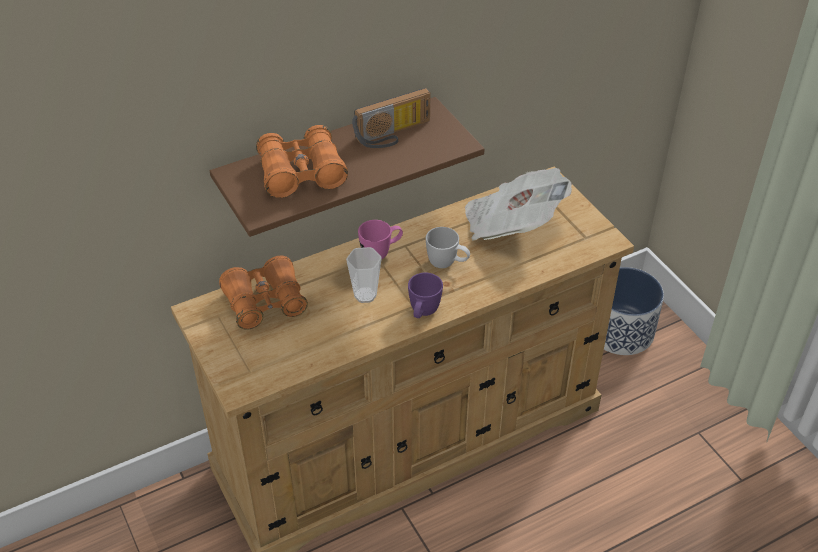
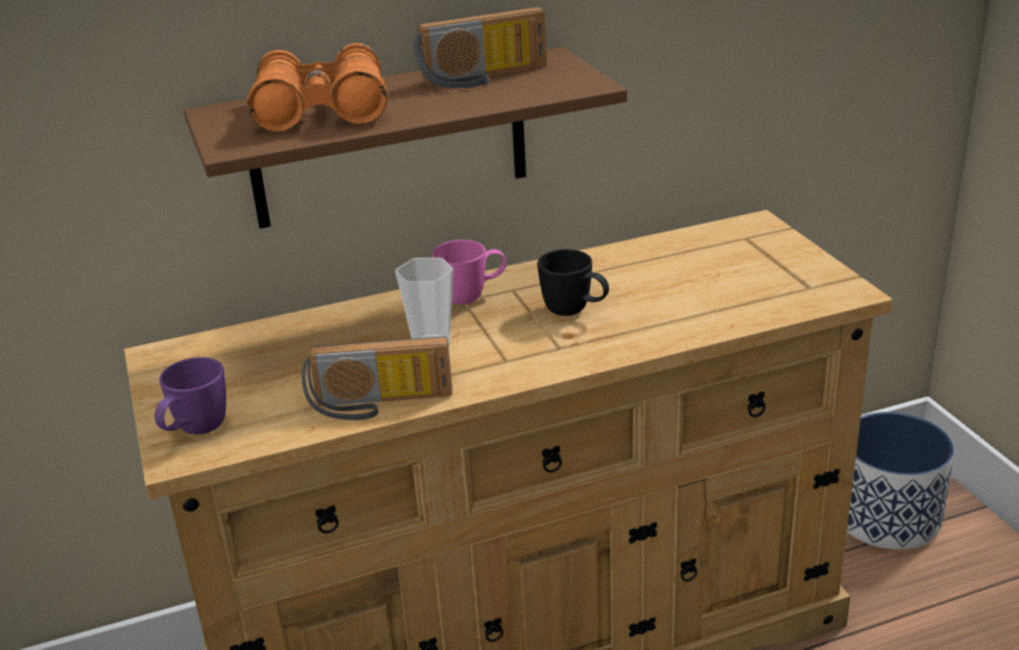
camera: 10 degrees right, 15 degrees down
(265, 302) = (270, 348): orange binoculars -> none
(346, 345) = (379, 404): none -> radio
(423, 313) = (519, 370): purple mug -> purple mug (195, 432)
(447, 264) = (575, 312): white mug -> black mug
(512, 224) = (689, 270): newspaper -> none

